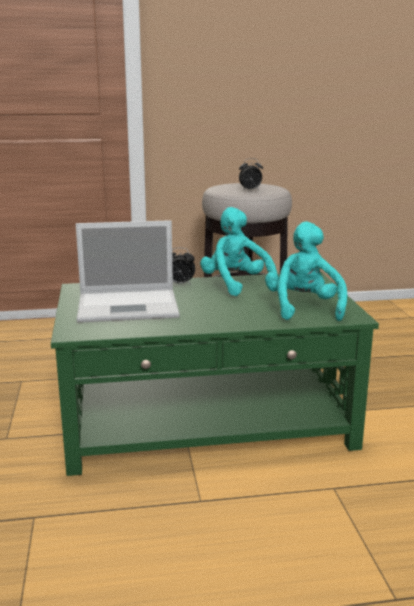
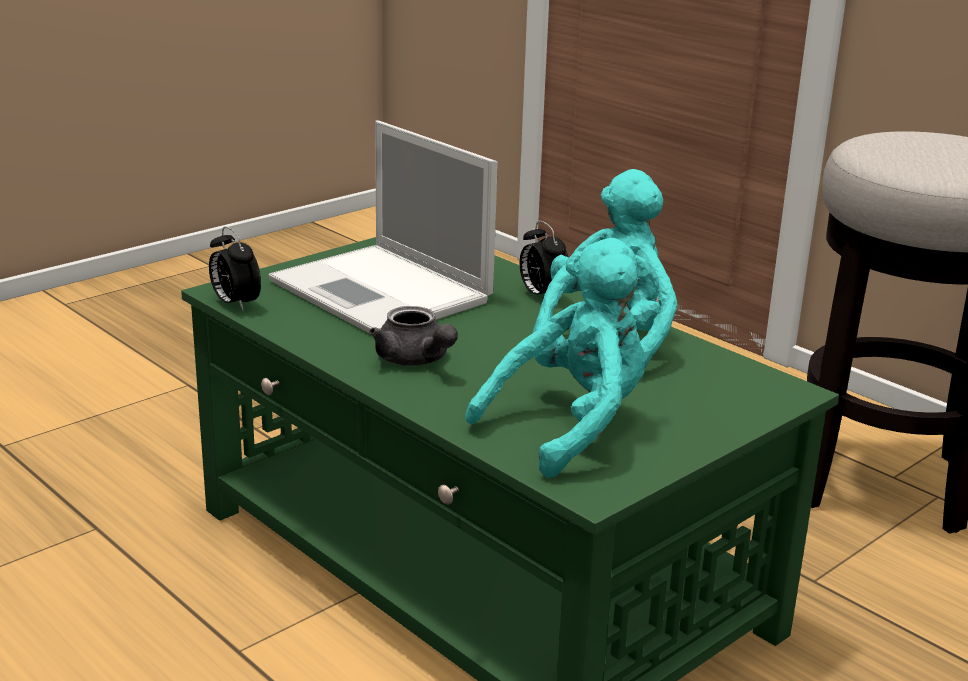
camera: 55 degrees right, 5 degrees up
(211, 316) = (415, 360): none -> grey teapot
(250, 190) = (909, 159): alarm clock -> alarm clock (235, 304)

